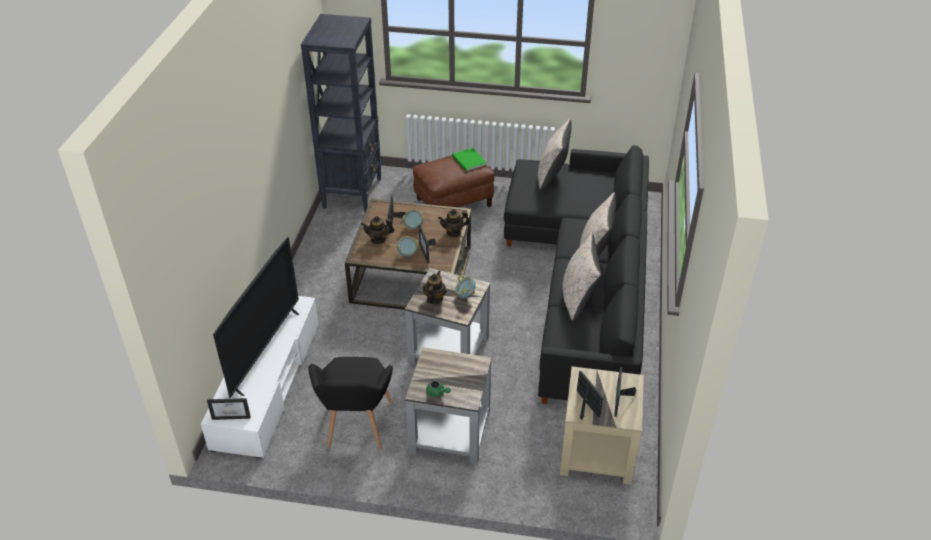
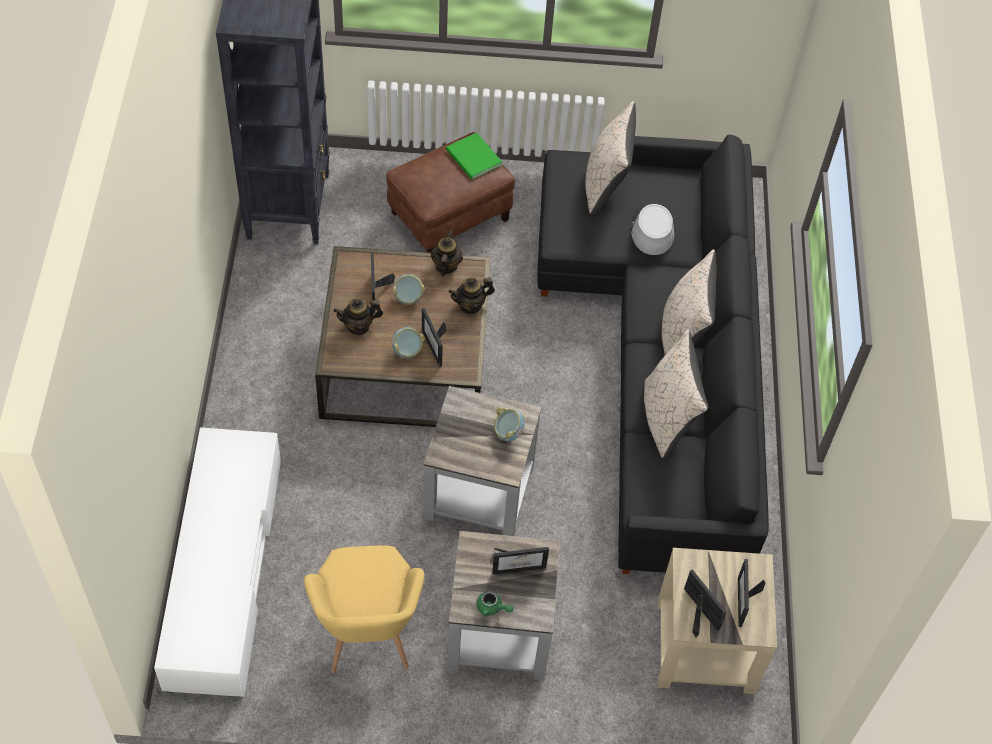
camera: 10 degrees left, 15 degrees up
(232, 415) = (197, 649): picture frame -> picture frame (519, 565)
(265, 351) = (222, 535): television -> none
(356, 429) = (367, 638): black armchair -> yellow armchair
(434, 298) = (464, 442): teapot -> teapot (446, 266)
(579, 199) = (652, 229): none -> grey hat

